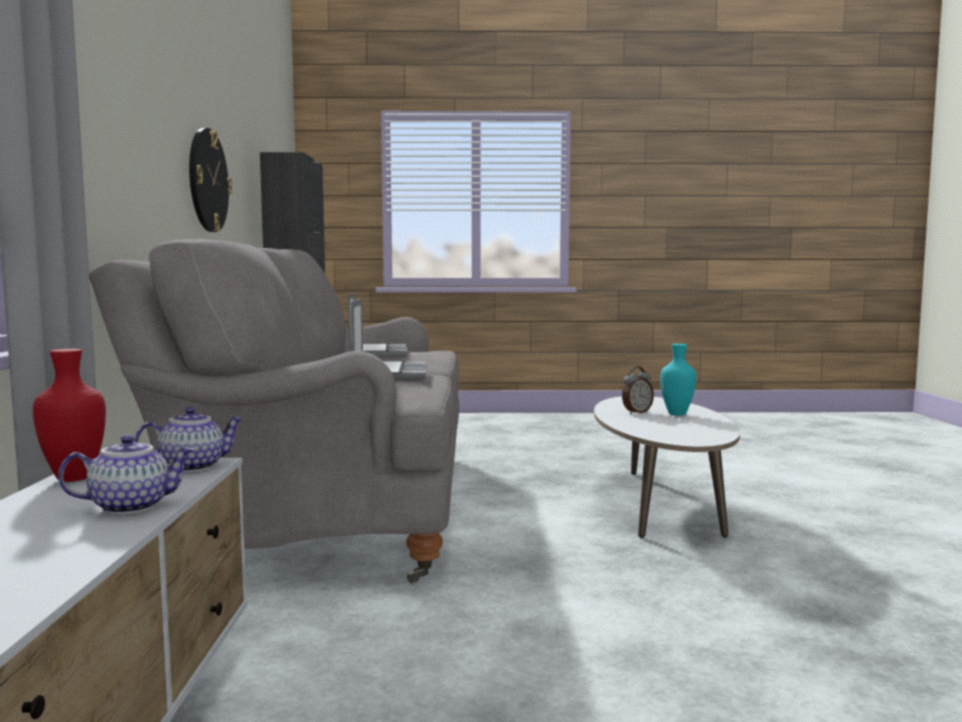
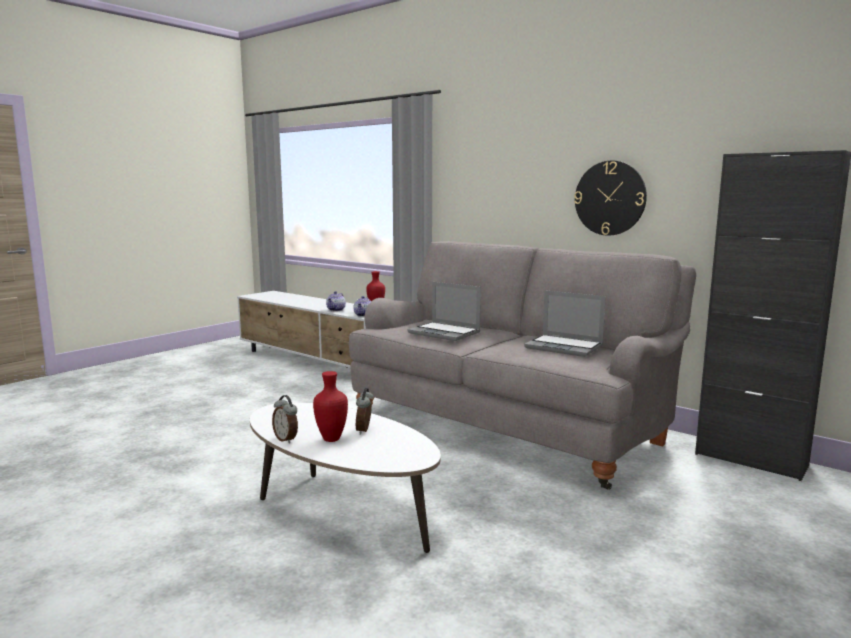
camera: 130 degrees right, 5 degrees up
(676, 414) = (332, 439): turquoise vase -> red vase
(717, 421) = (286, 439): none -> alarm clock

